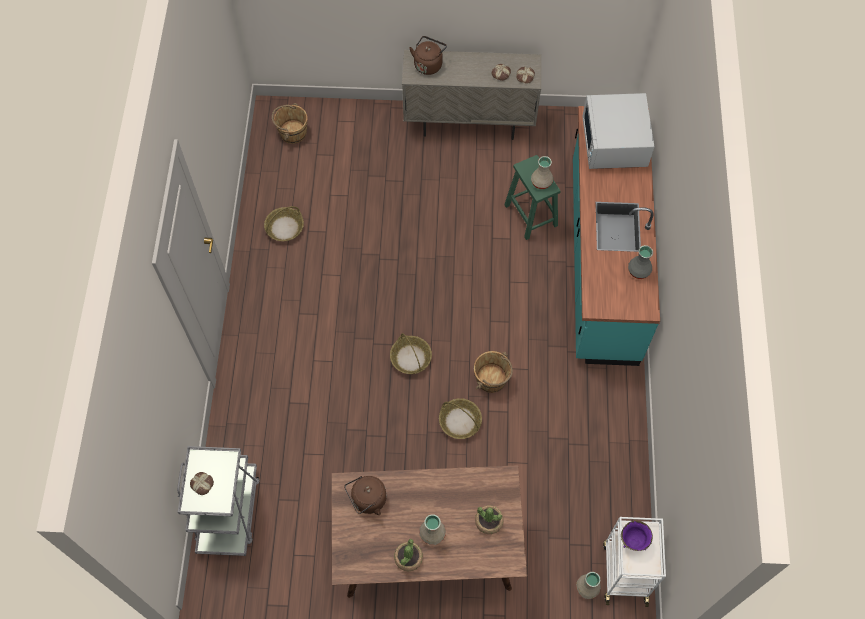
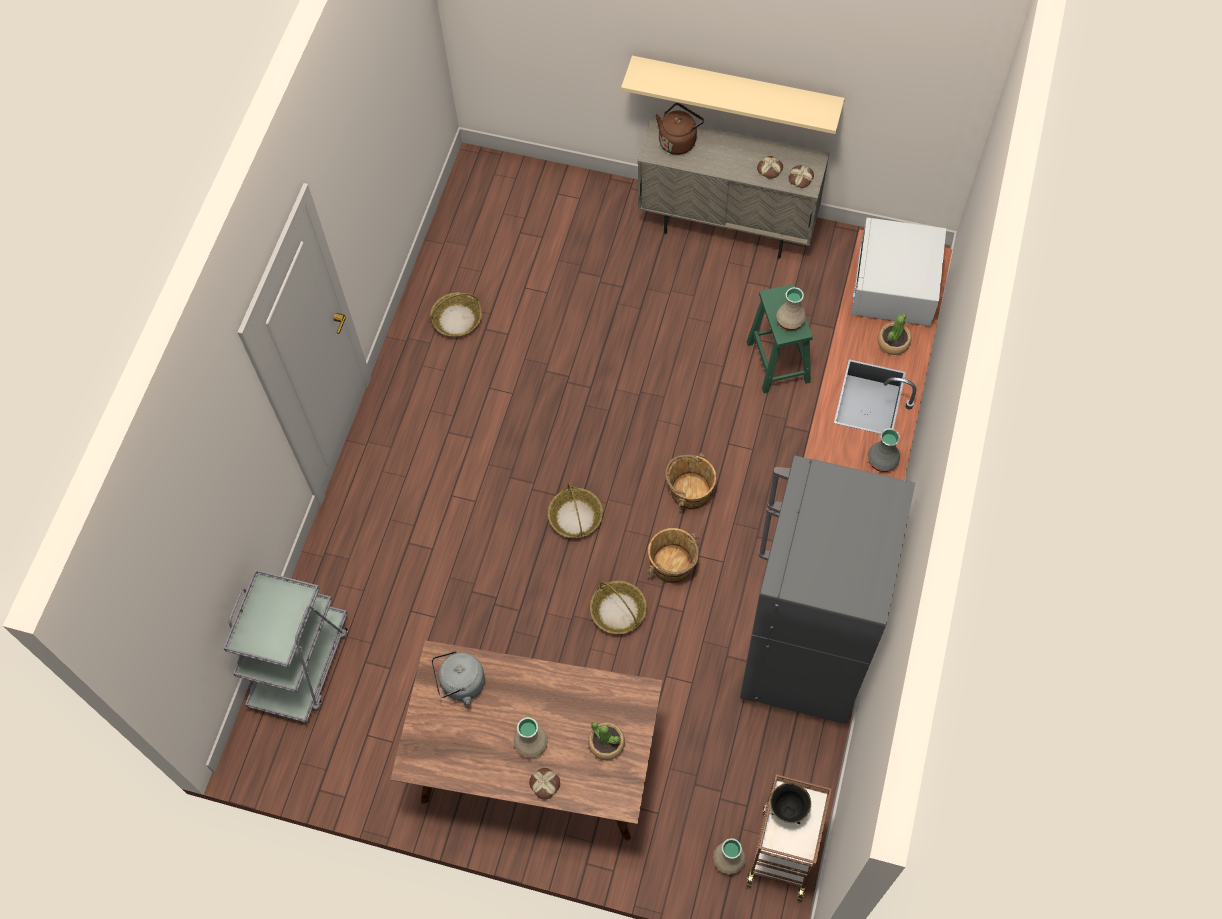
camera: 15 degrees right, 0 degrees up
(202, 484) = (262, 620): bread -> bread (545, 784)
(292, 132) = (496, 198): brown bucket -> brown bucket (689, 491)
(367, 500) = (460, 684): brown kettle -> grey kettle
(408, 557) = (493, 767): potted plant -> potted plant (893, 342)
(467, 17) = (736, 88): none -> beige shelf
(603, 424) = (804, 653): none -> grey fridge
(624, 571) = (783, 850): white cart -> brown cart
(633, 540) = (788, 809): purple bowl -> black bowl

